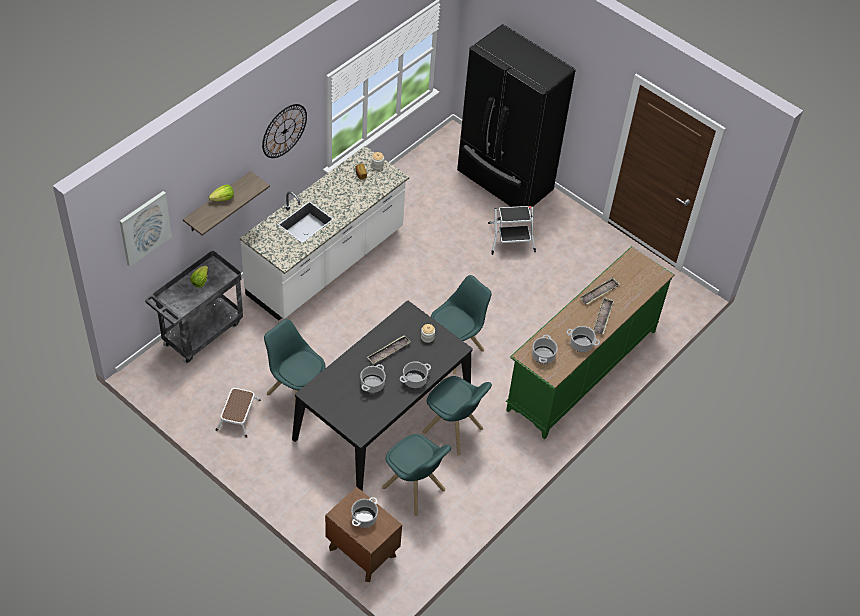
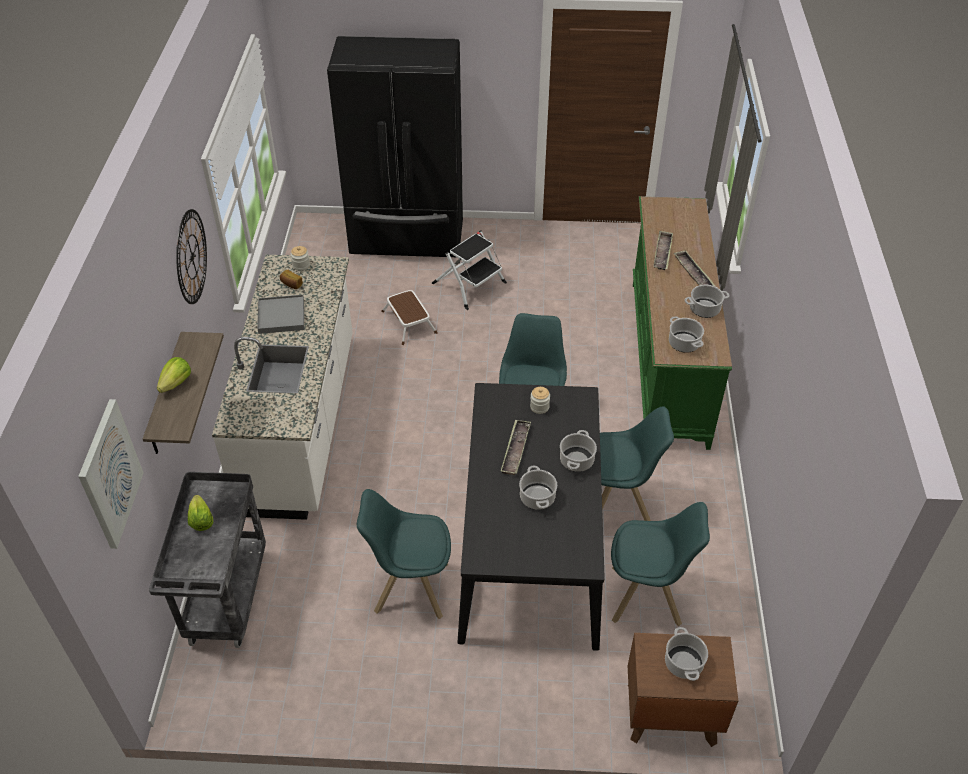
camera: 35 degrees left, 5 degrees down
(238, 415) = (365, 663): brown step ladder -> brown step ladder (408, 322)
(336, 191) = (281, 316): none -> grey tray

